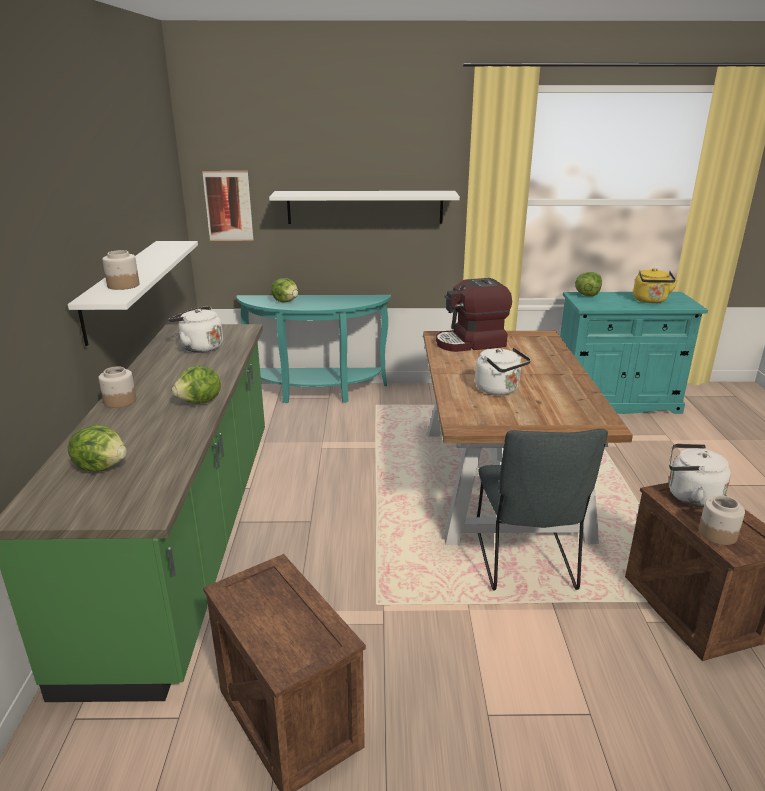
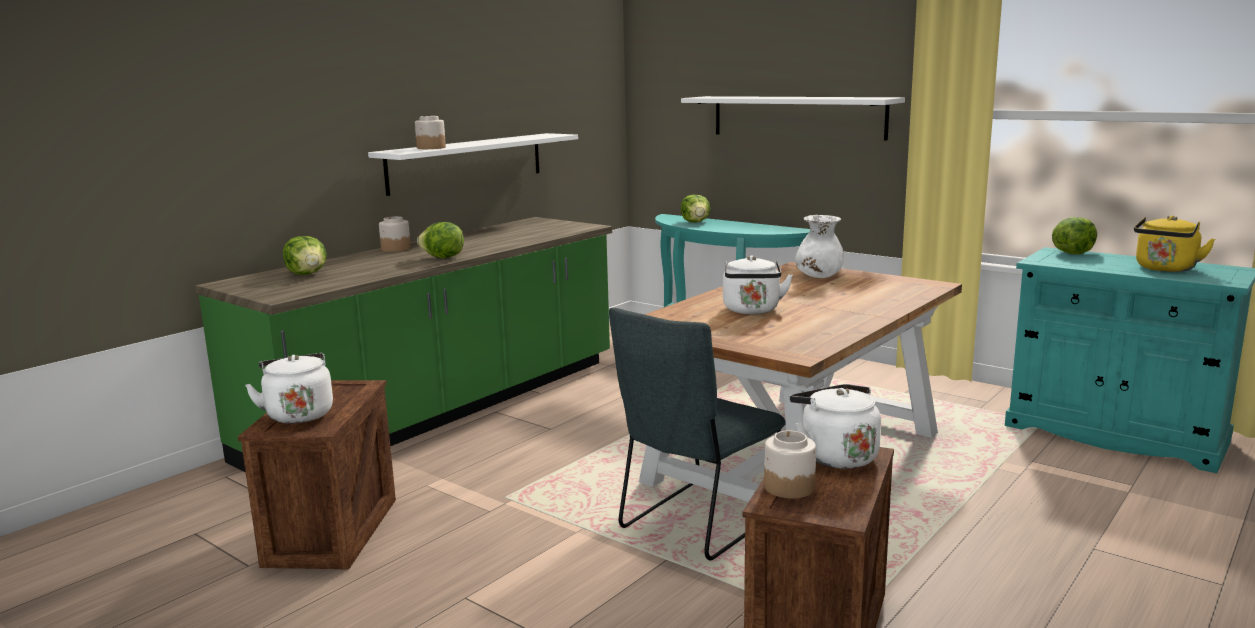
camera: 40 degrees right, 10 degrees down
(199, 347) = (523, 231): white kettle -> white kettle (298, 414)
(228, 206) = (662, 113): picture -> none
(471, 343) = (819, 277): coffee machine -> white vase

